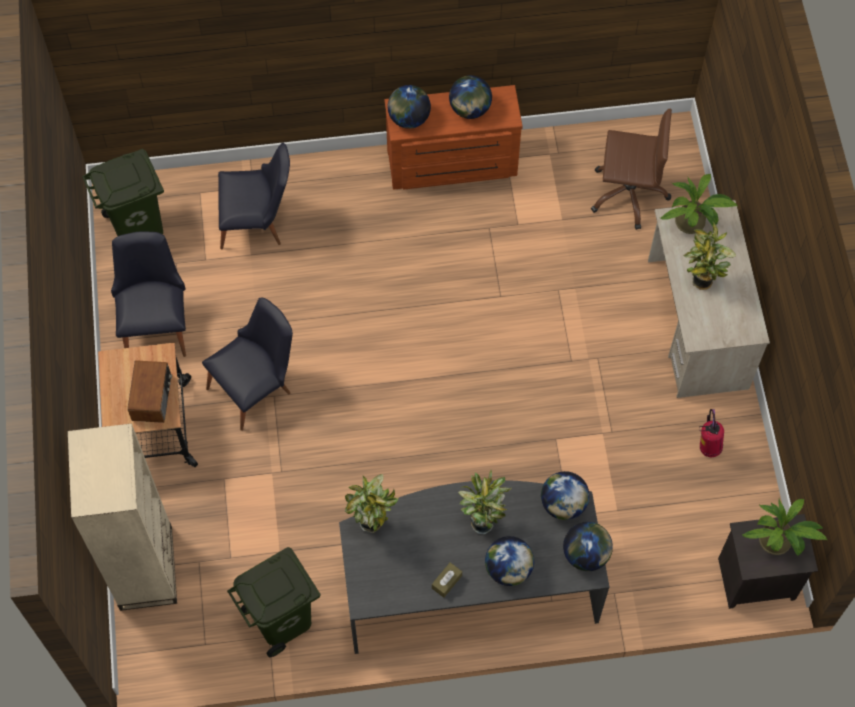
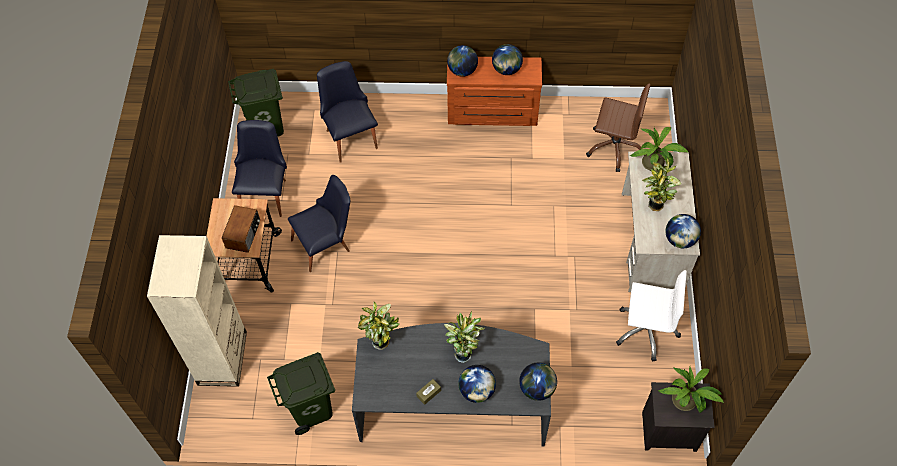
camera: 10 degrees right, 5 degrees down
(258, 224) = (350, 135): black chair -> black chair turned 120 degrees counterclockwise
(563, 504) = (526, 349): globe -> globe (679, 239)
(708, 447) = (646, 330): fire extinguisher -> white office chair

